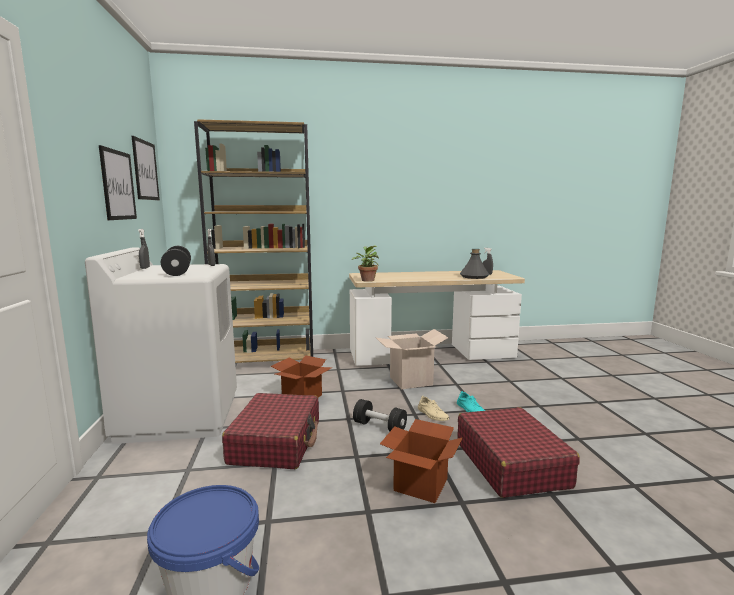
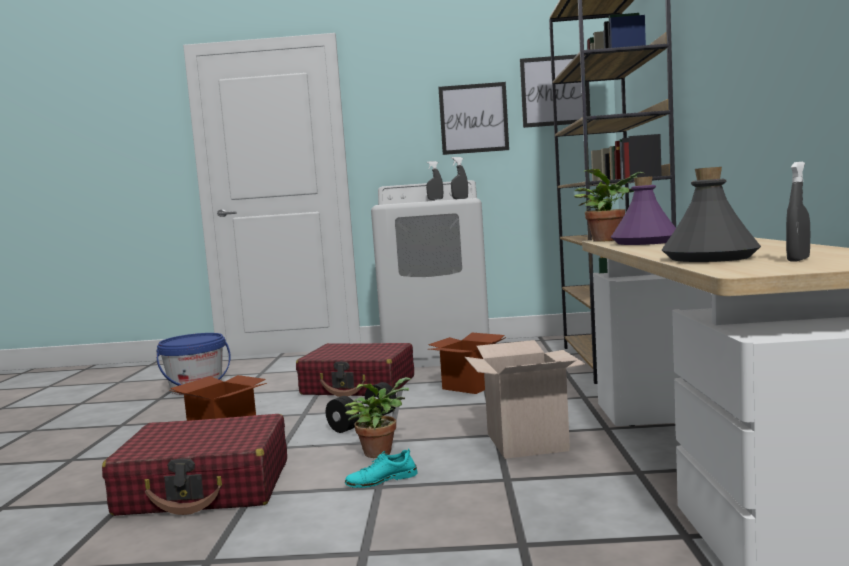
camera: 100 degrees right, 5 degrees down
(177, 272) = (410, 202): black dumbbell -> none
(395, 278) = (644, 242): none -> purple bottle
(432, 414) = (380, 451): beige shoe -> potted plant

